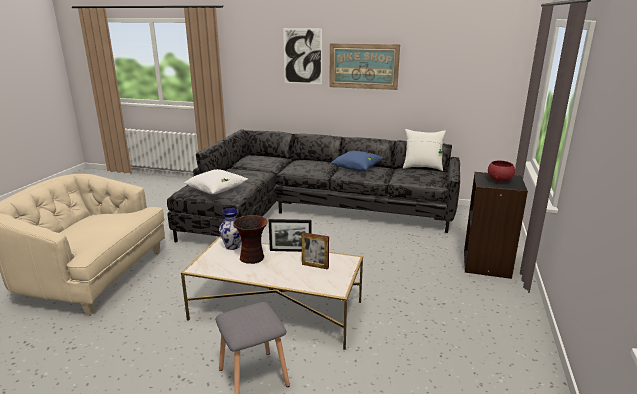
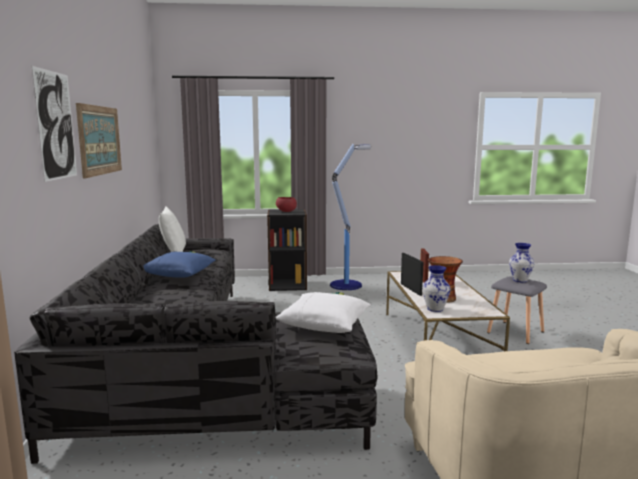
camera: 110 degrees left, 10 degrees down
(250, 318) = (519, 280): none -> vase
(485, 303) = (346, 285): none -> floor lamp

